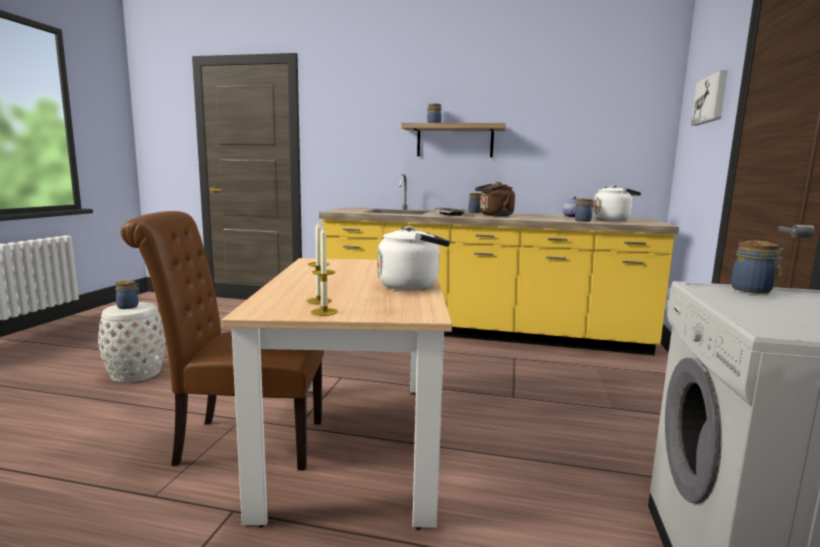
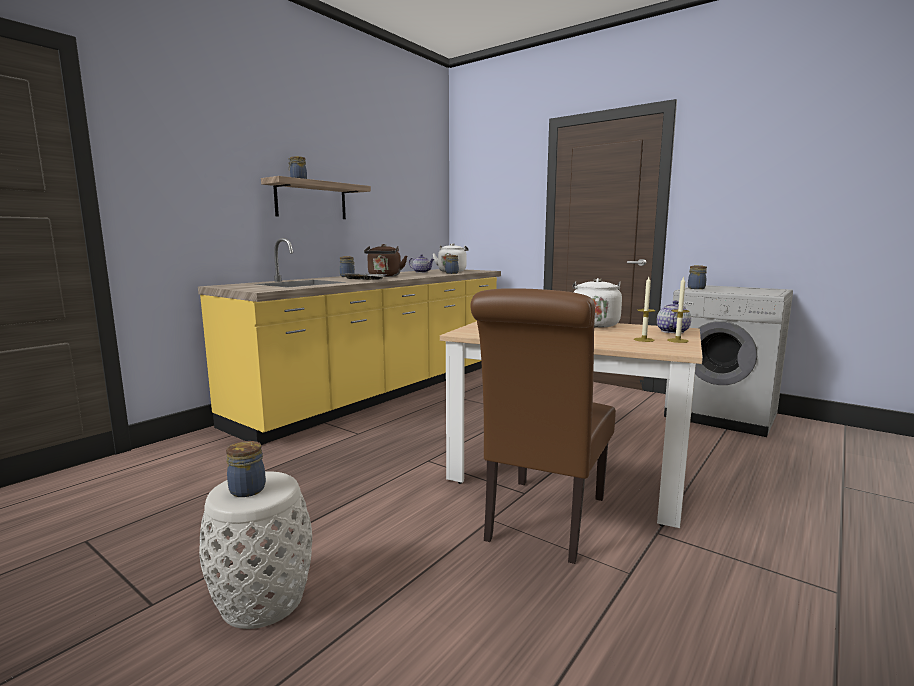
camera: 65 degrees left, 0 degrees up
(396, 310) = (671, 331): none -> teapot
(711, 99) = (505, 183): picture -> none

